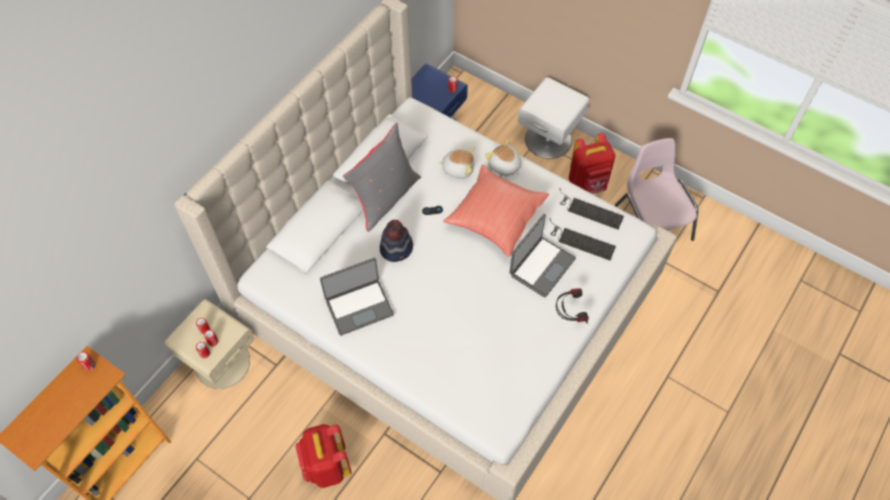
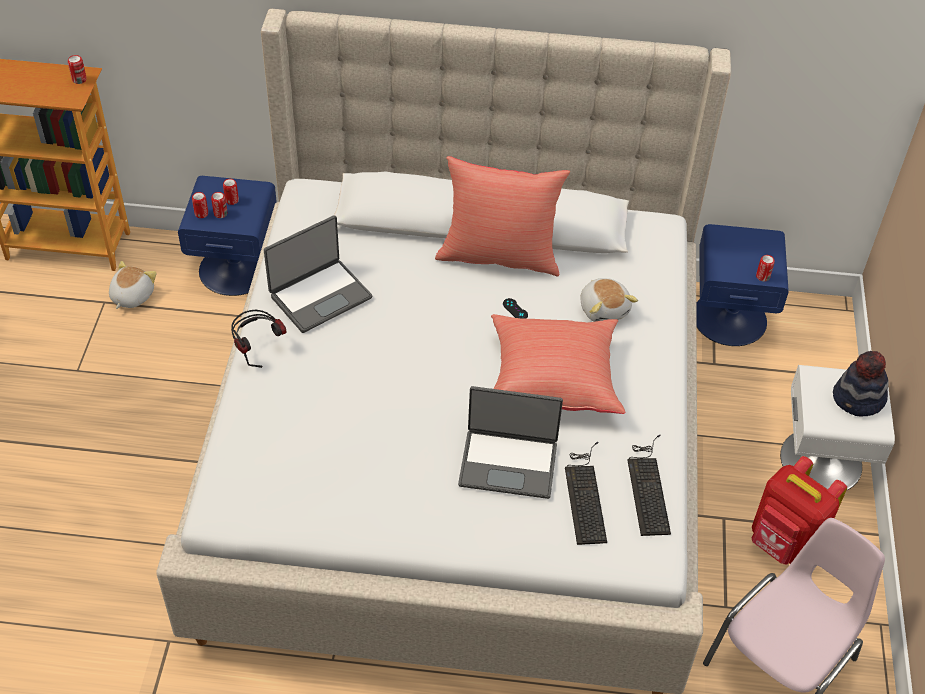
camera: 60 degrees right, 10 degrees down
(222, 362) = (236, 268): beige nightstand -> blue nightstand
(326, 467) = (151, 425): red backpack -> none
(359, 306) = (320, 295): laptop -> laptop turned 75 degrees counterclockwise
(385, 198) = (499, 255): grey pillow -> red pillow
(397, 248) = (430, 297): hat -> hat (858, 399)
(504, 166) = (647, 357): plush toy -> plush toy (131, 296)
(570, 314) = (450, 528): headphones -> headphones (258, 348)

